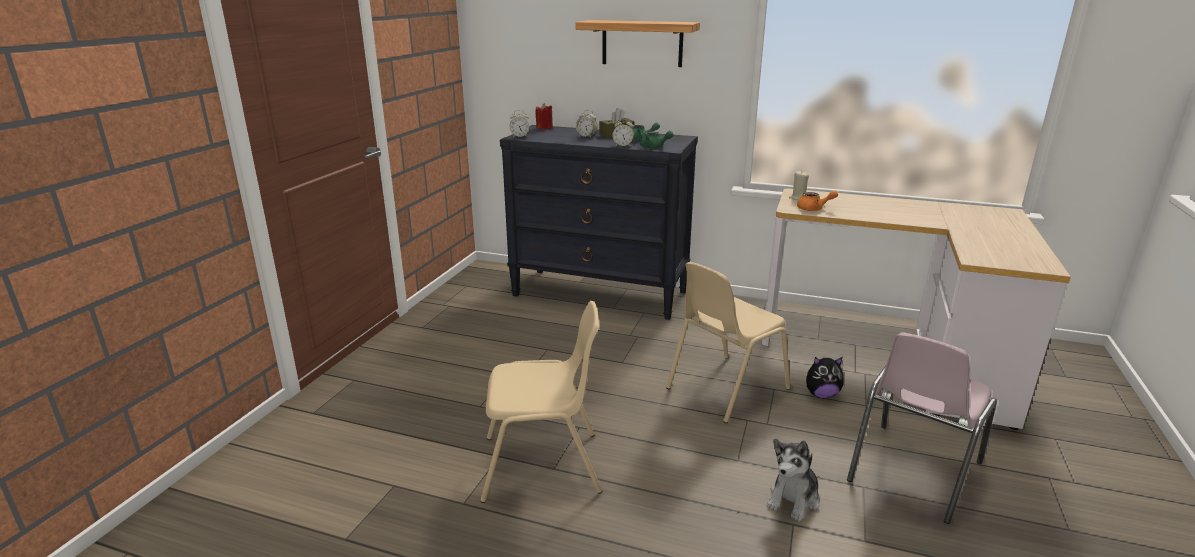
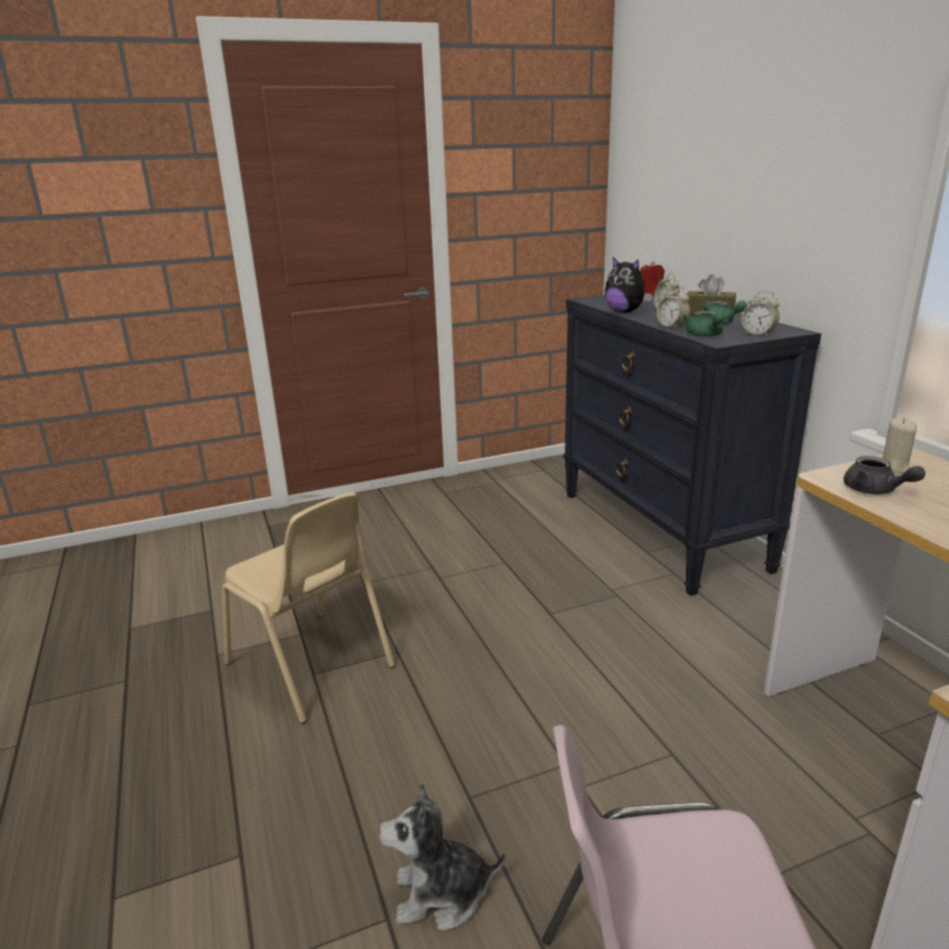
camera: 50 degrees right, 0 degrees up
(519, 136) = (593, 299): alarm clock -> alarm clock (758, 334)
(642, 43) = (774, 179): shelf -> none
(725, 388) = (608, 711): beige chair -> none
(814, 209) = (875, 491): orange teapot -> grey teapot
(821, 394) = (729, 808): plush toy -> plush toy (625, 312)

